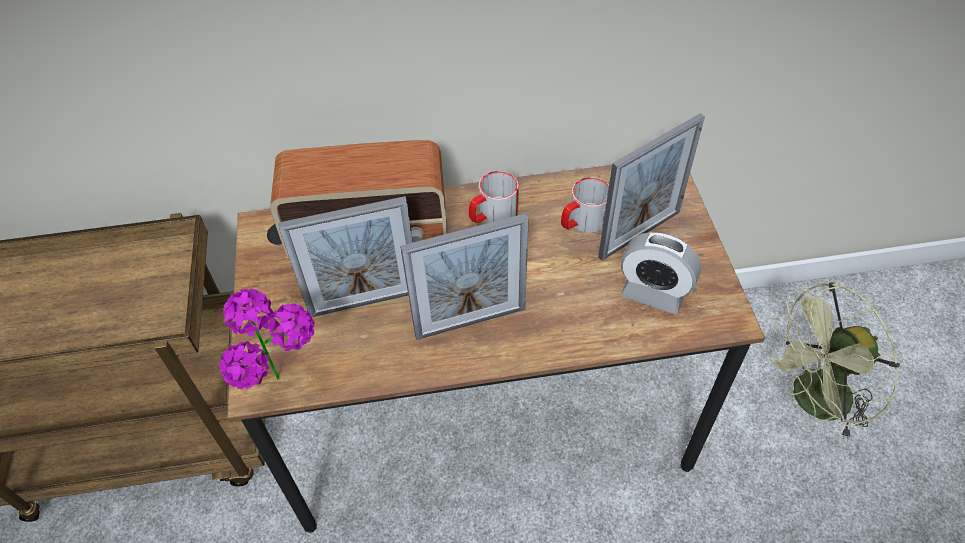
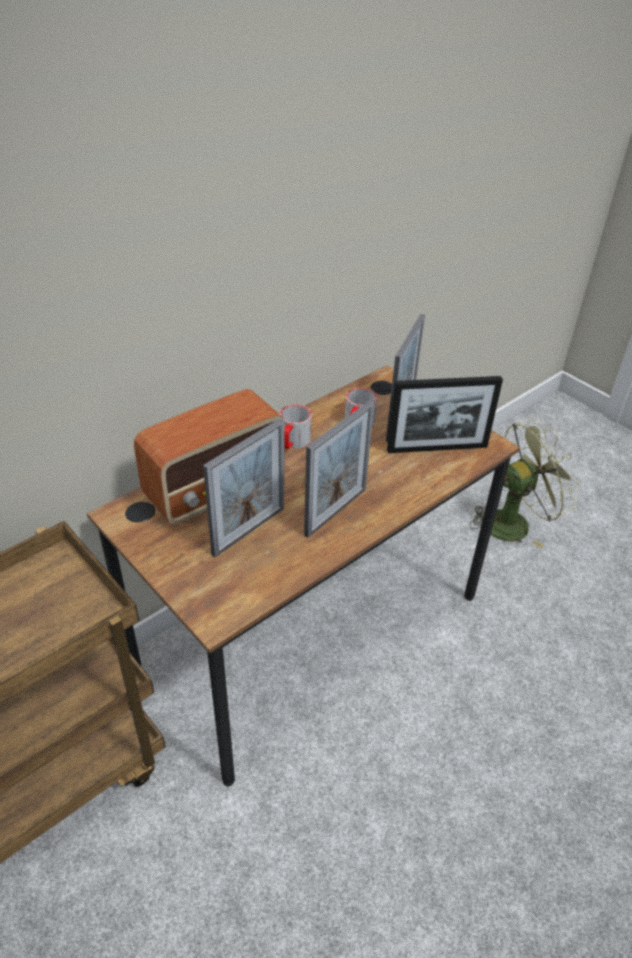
camera: 35 degrees left, 10 degrees down
(288, 389) = (241, 609): potted plant -> none
(653, 293) = (437, 448): alarm clock -> picture frame
(811, 402) = (514, 522): green fan -> green fan turned 150 degrees counterclockwise

